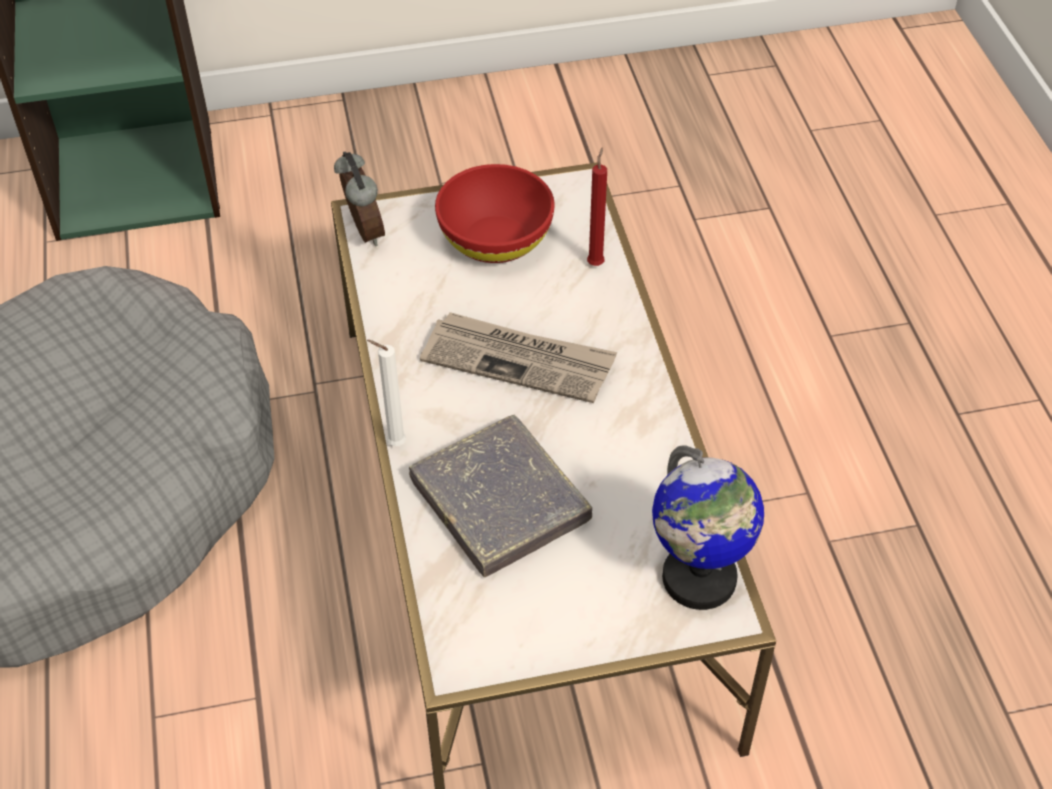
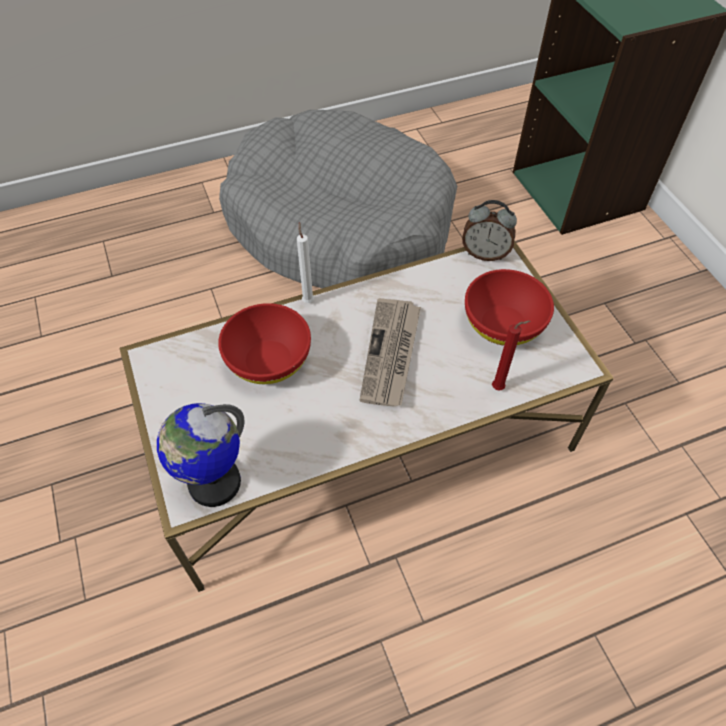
camera: 80 degrees right, 5 degrees up
(362, 232) = (485, 253): alarm clock -> alarm clock turned 45 degrees clockwise
(500, 501) = (269, 360): grey book -> red bowl

